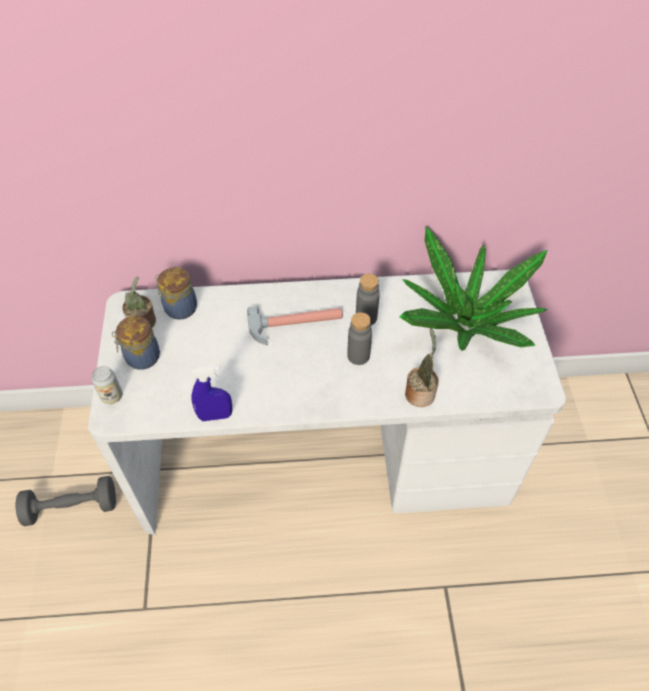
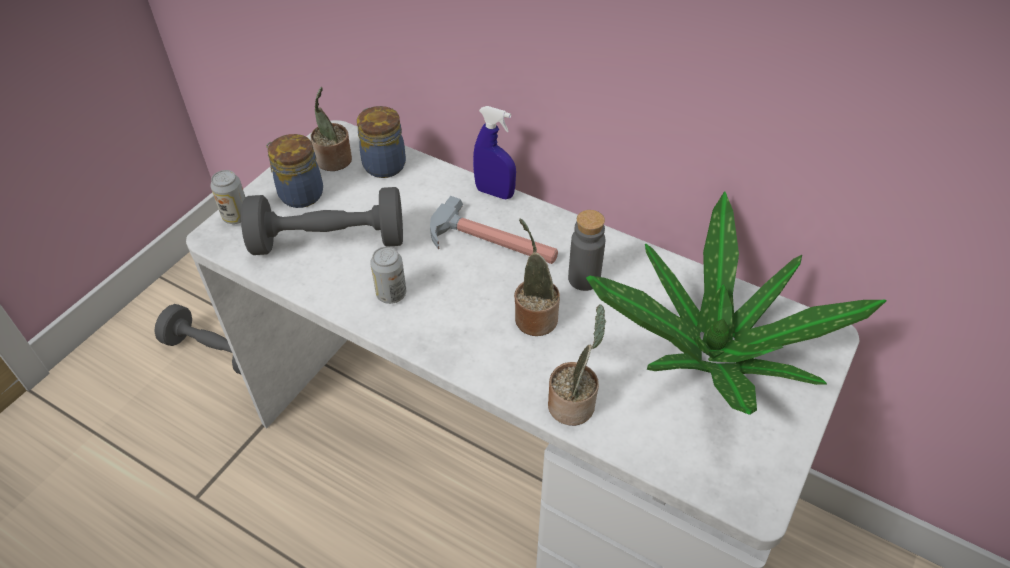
camera: 35 degrees right, 5 degrees down
(193, 378) = (329, 241): none -> grey dumbbell
(215, 416) = (314, 293): blue spray bottle -> blue spray bottle (494, 192)
(264, 389) = (391, 294): none -> can
(358, 356) = (534, 317): grey bottle -> potted plant

